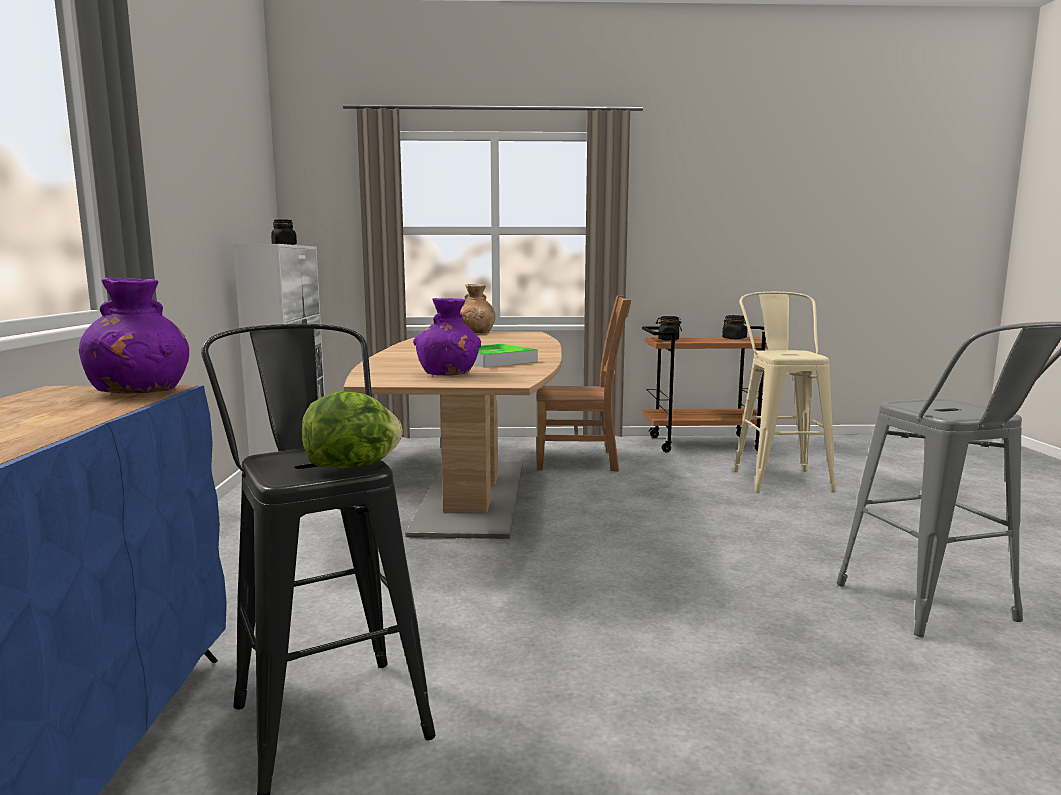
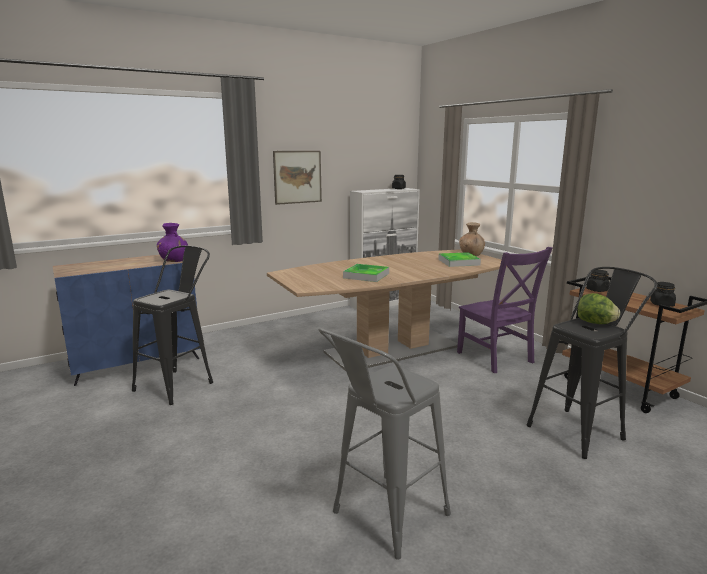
camera: 60 degrees right, 5 degrees up
(170, 203) = (297, 177): none -> picture
(353, 466) = (160, 301): lettuce -> lettuce (595, 323)
(448, 374) = (314, 277): purple vase -> none
(503, 338) = (458, 262): none -> tray
(581, 461) = (496, 358): brown chair -> purple chair
(778, 478) = (581, 430): beige stool -> black stool

